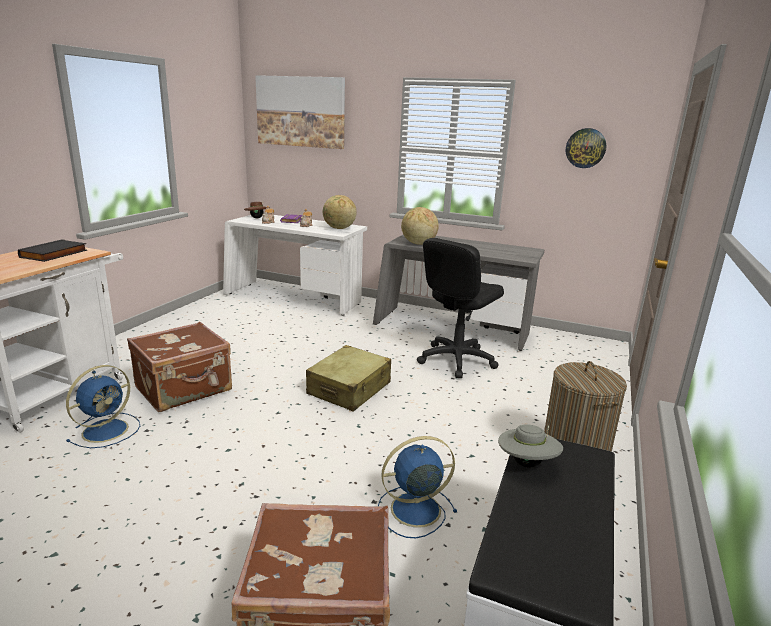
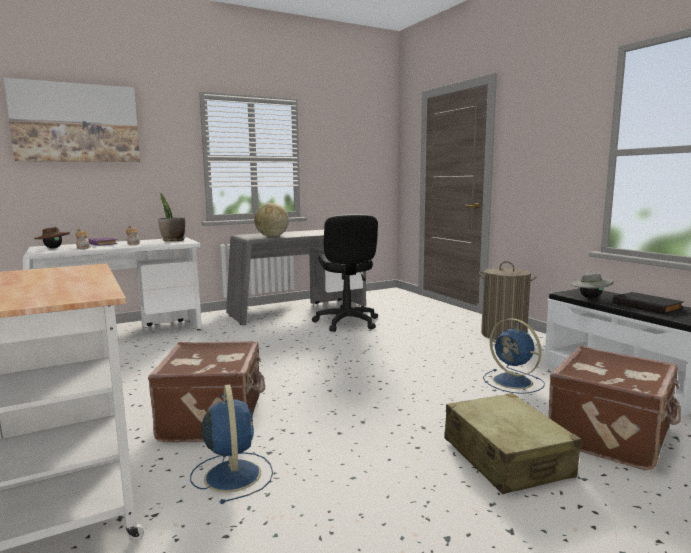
camera: 50 degrees left, 10 degrees down
(54, 254) = (53, 274): black book -> black book (648, 306)
(339, 228) = (173, 240): globe -> potted plant
(349, 389) = (333, 359): beige suitcase -> beige suitcase (506, 458)
(413, 510) = (514, 382): blue fan -> blue fan turned 60 degrees counterclockwise
(585, 148) = (351, 150): wall clock -> none

